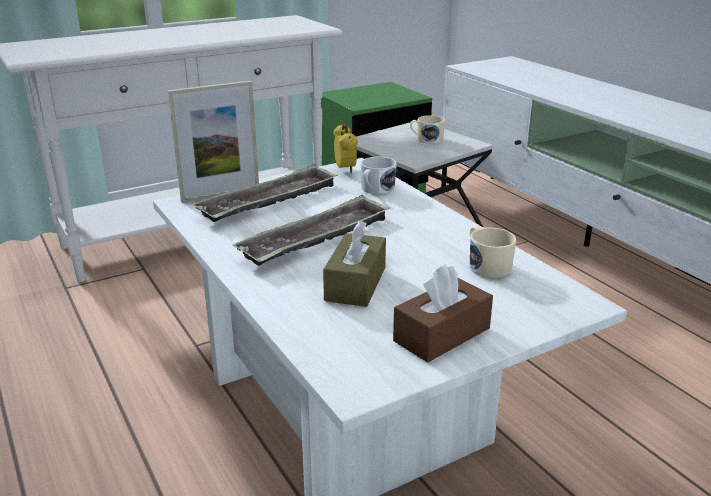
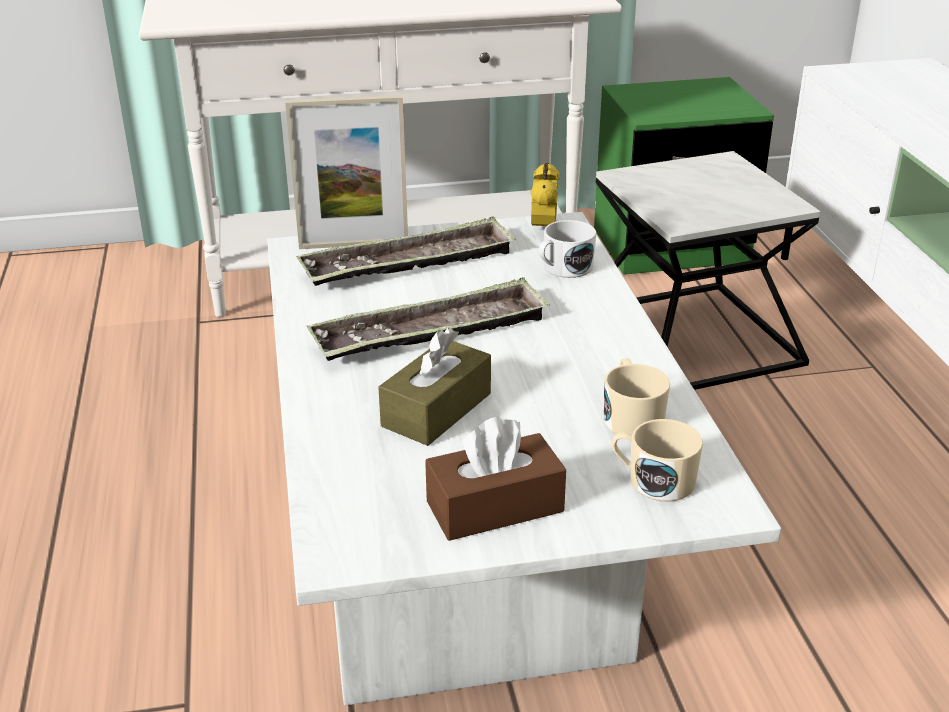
camera: 20 degrees right, 5 degrees up
(426, 139) = (722, 188): beige mug -> beige mug (653, 480)

